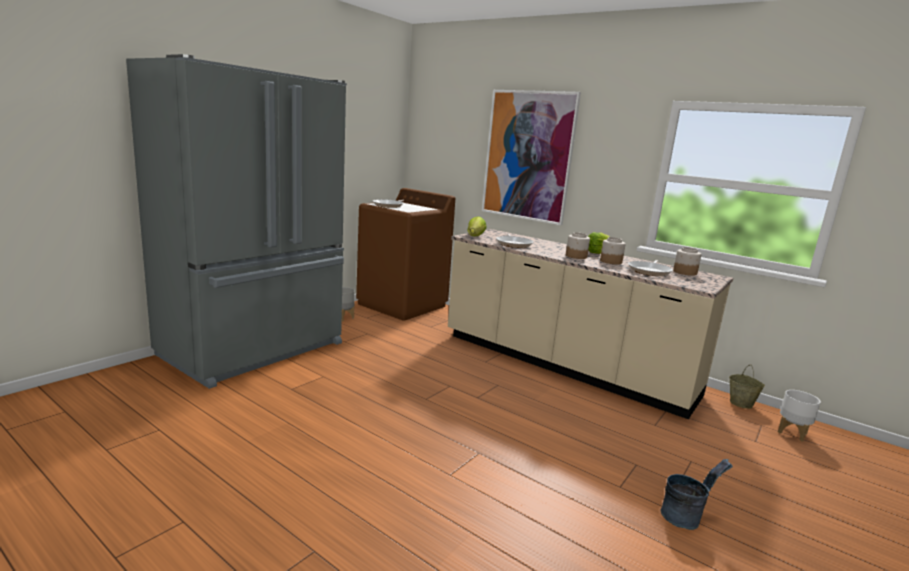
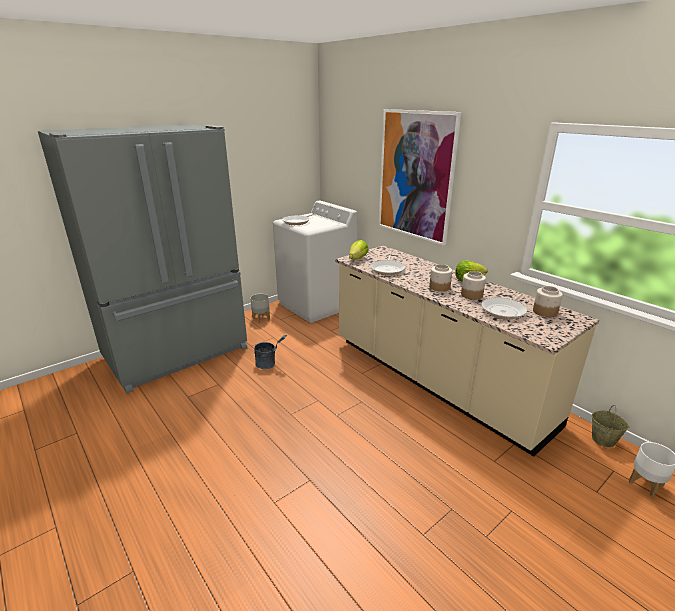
camera: 15 degrees right, 10 degrees up
(402, 305) = (317, 305): brown washing machine -> white washing machine
(686, 516) = (473, 580): grey bucket -> grey bucket (269, 364)

